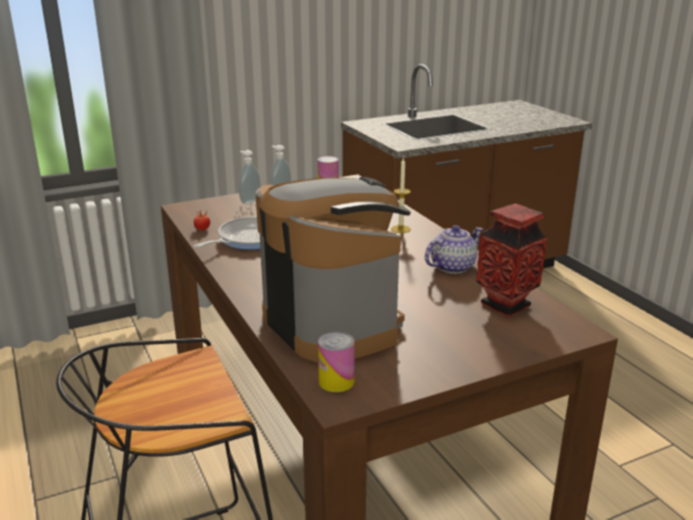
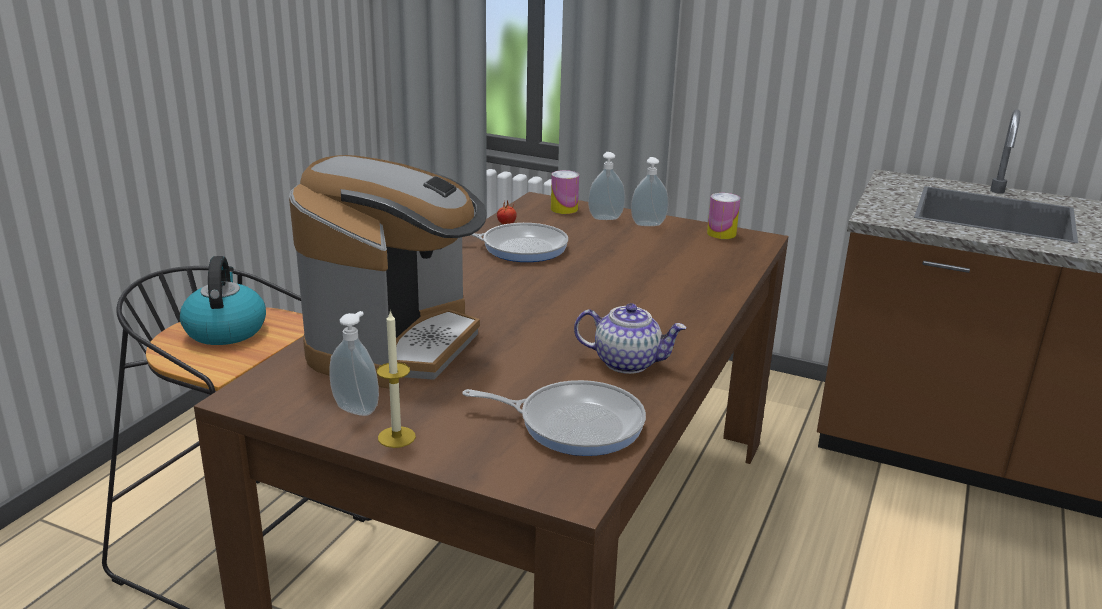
camera: 50 degrees right, 0 degrees up
(157, 394) = (225, 330): none -> kettle
(336, 381) = (282, 383): can -> can (564, 209)
(400, 229) = (678, 304): candle -> candle (396, 437)
(409, 364) = (357, 408): none -> soap dispenser
(506, 305) = (574, 424): vase -> frying pan

